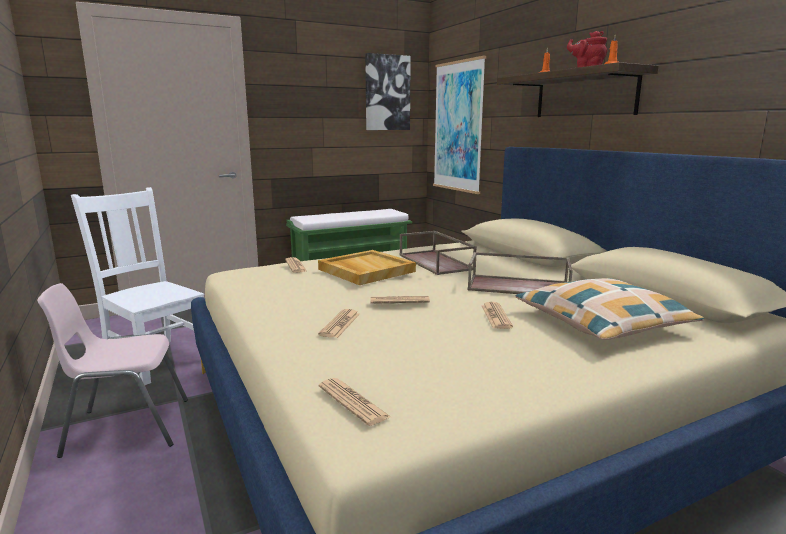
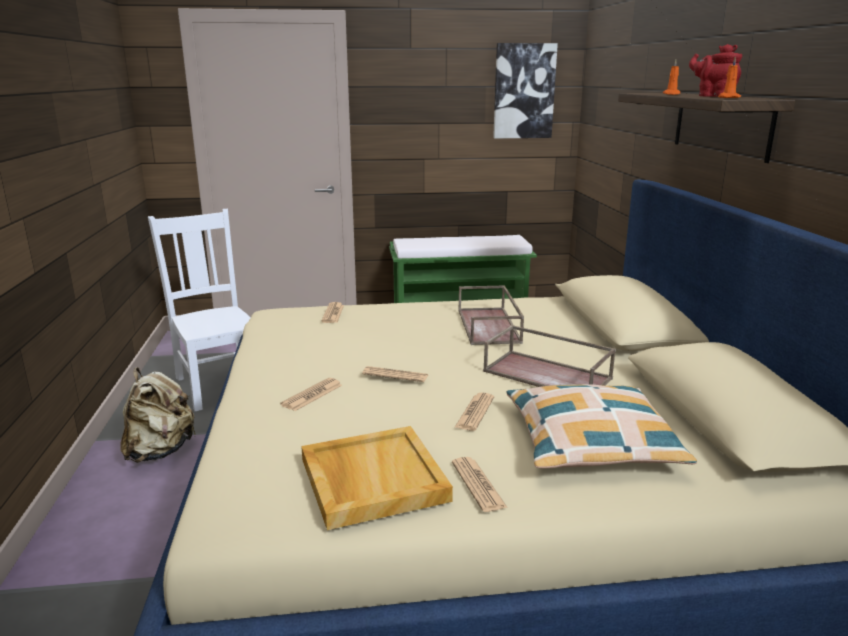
camera: 20 degrees right, 5 degrees up
(126, 427) = (160, 451): pink chair -> beige backpack
(353, 402) = (243, 485): newspaper -> newspaper (478, 484)
(365, 270) = (396, 329): beige tray -> beige tray (372, 479)
(458, 127) = (604, 140): picture -> none

